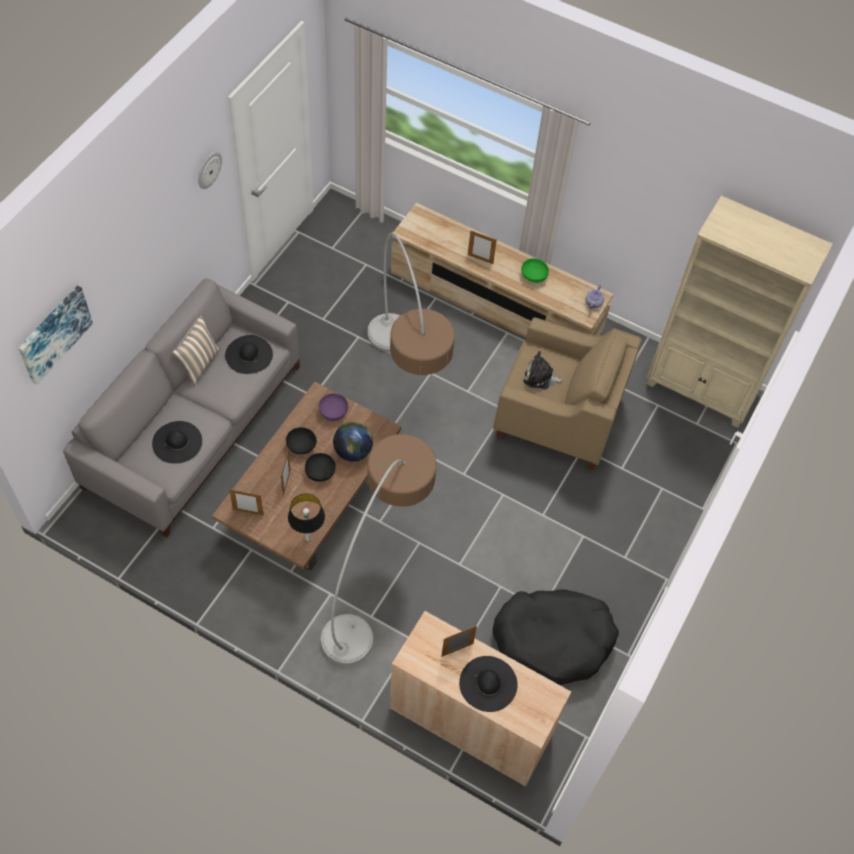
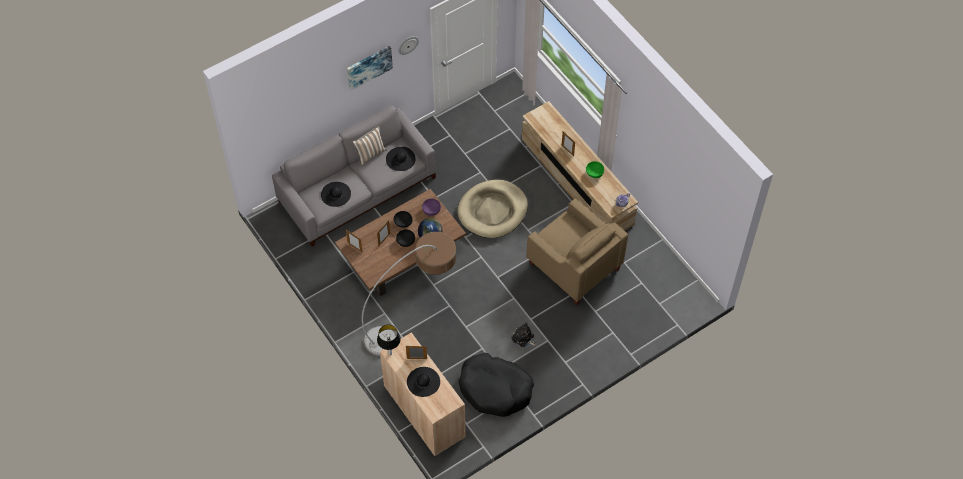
camera: 30 degrees right, 0 degrees up
(54, 333) = (281, 110): picture -> picture (369, 67)
(308, 538) = (380, 275): table lamp -> table lamp (390, 353)
(405, 383) = (492, 211): floor lamp -> beige dog bed
(540, 377) = (562, 235): plush toy -> plush toy (523, 338)
(701, 389) = (676, 284): beige bookcase -> none

